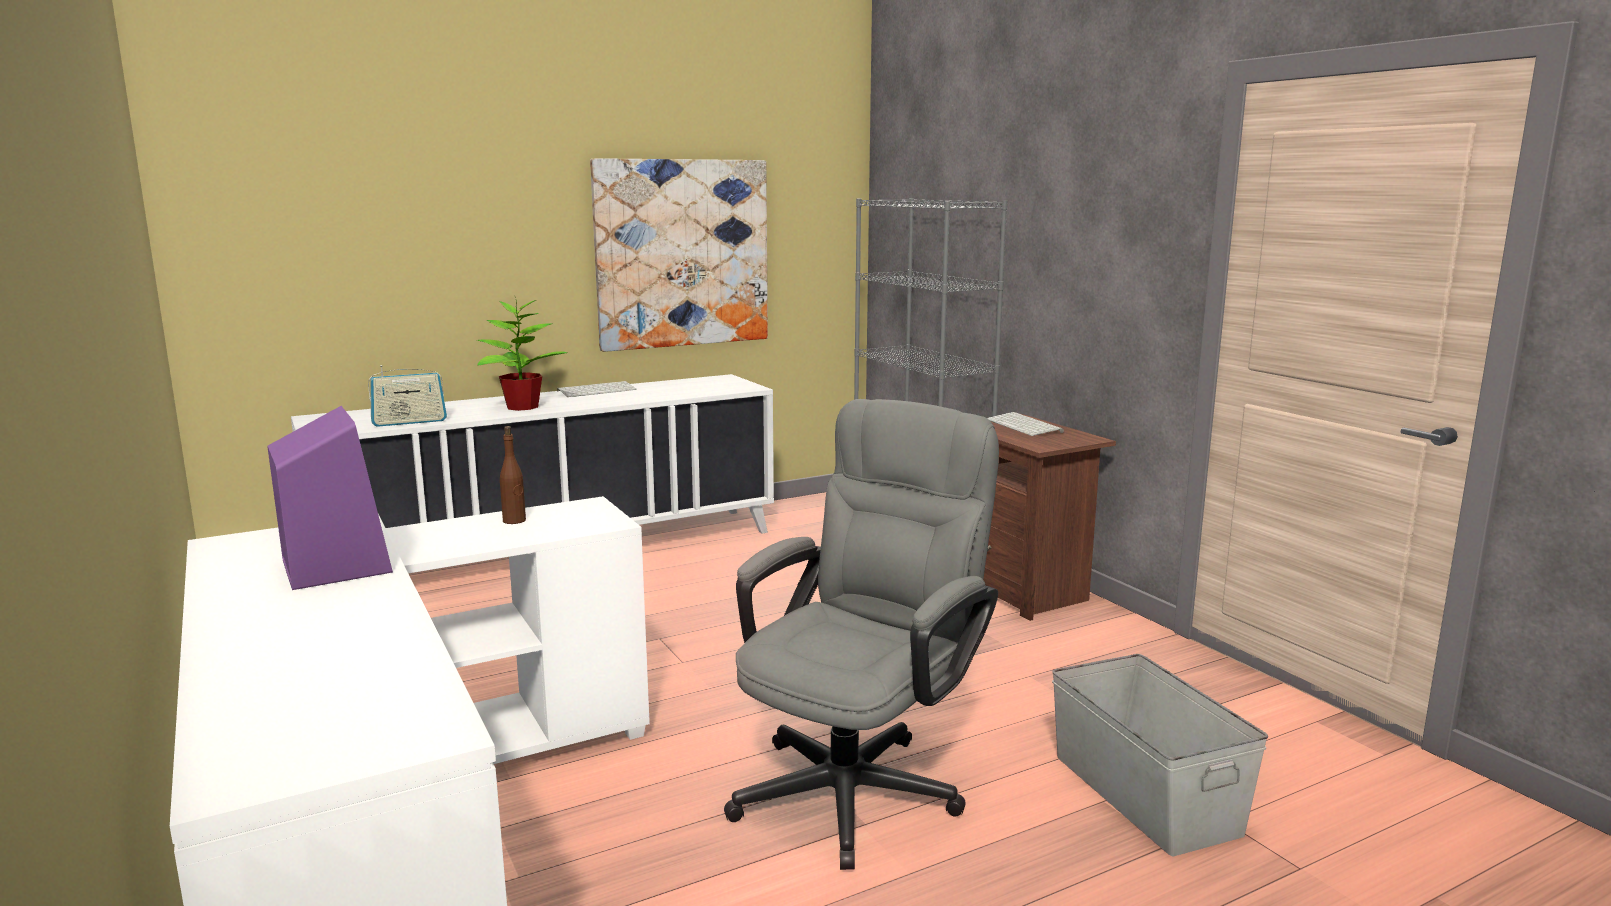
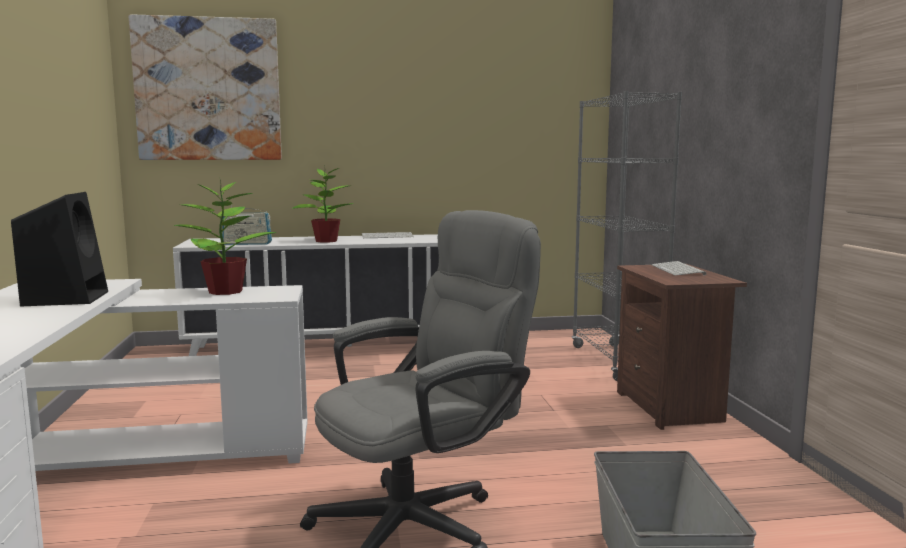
camera: 20 degrees right, 5 degrees down
(335, 566) = (66, 298): purple speaker -> black speaker
(514, 521) = (224, 292): brown bottle -> potted plant
(682, 253) = (458, 144): picture -> picture (208, 89)

